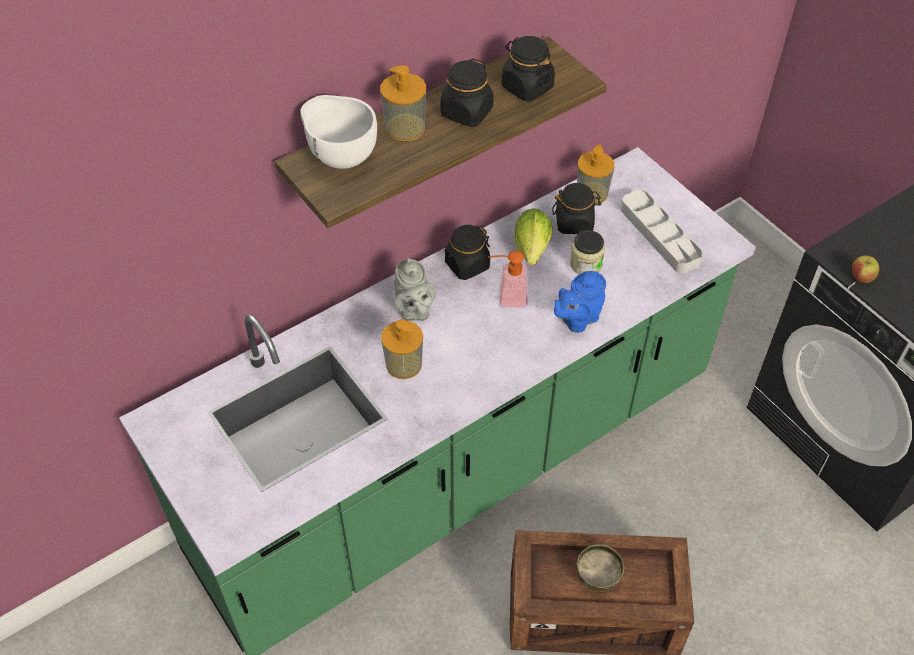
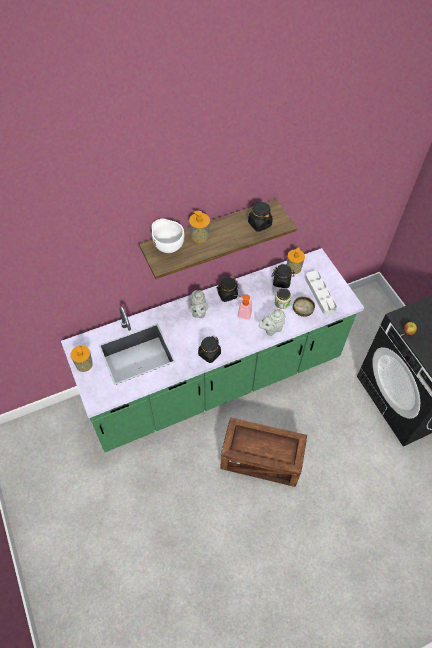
camera: 10 degrees right, 5 degrees up
(404, 364) = (188, 337): soap dispenser -> soap dispenser (84, 364)
(466, 112) = (229, 232): black jar -> black jar (209, 354)
(531, 251) = (258, 292): lettuce -> none
(577, 319) = (271, 329): blue teapot -> grey teapot
(597, 575) = (262, 444): bowl -> bowl (302, 310)

